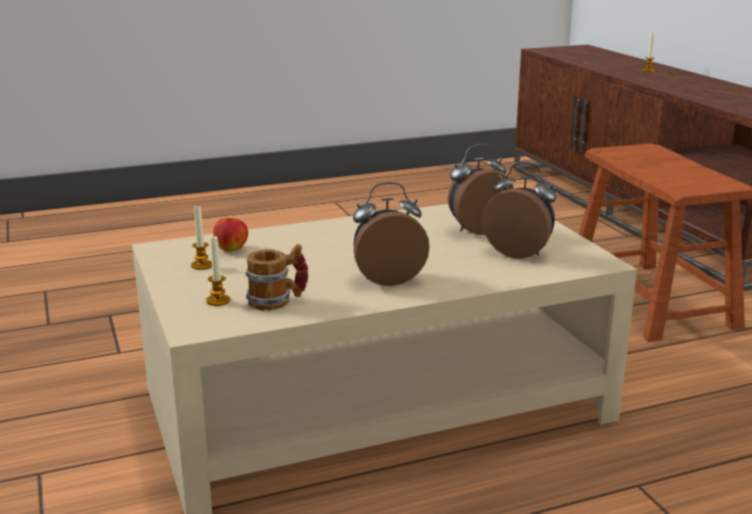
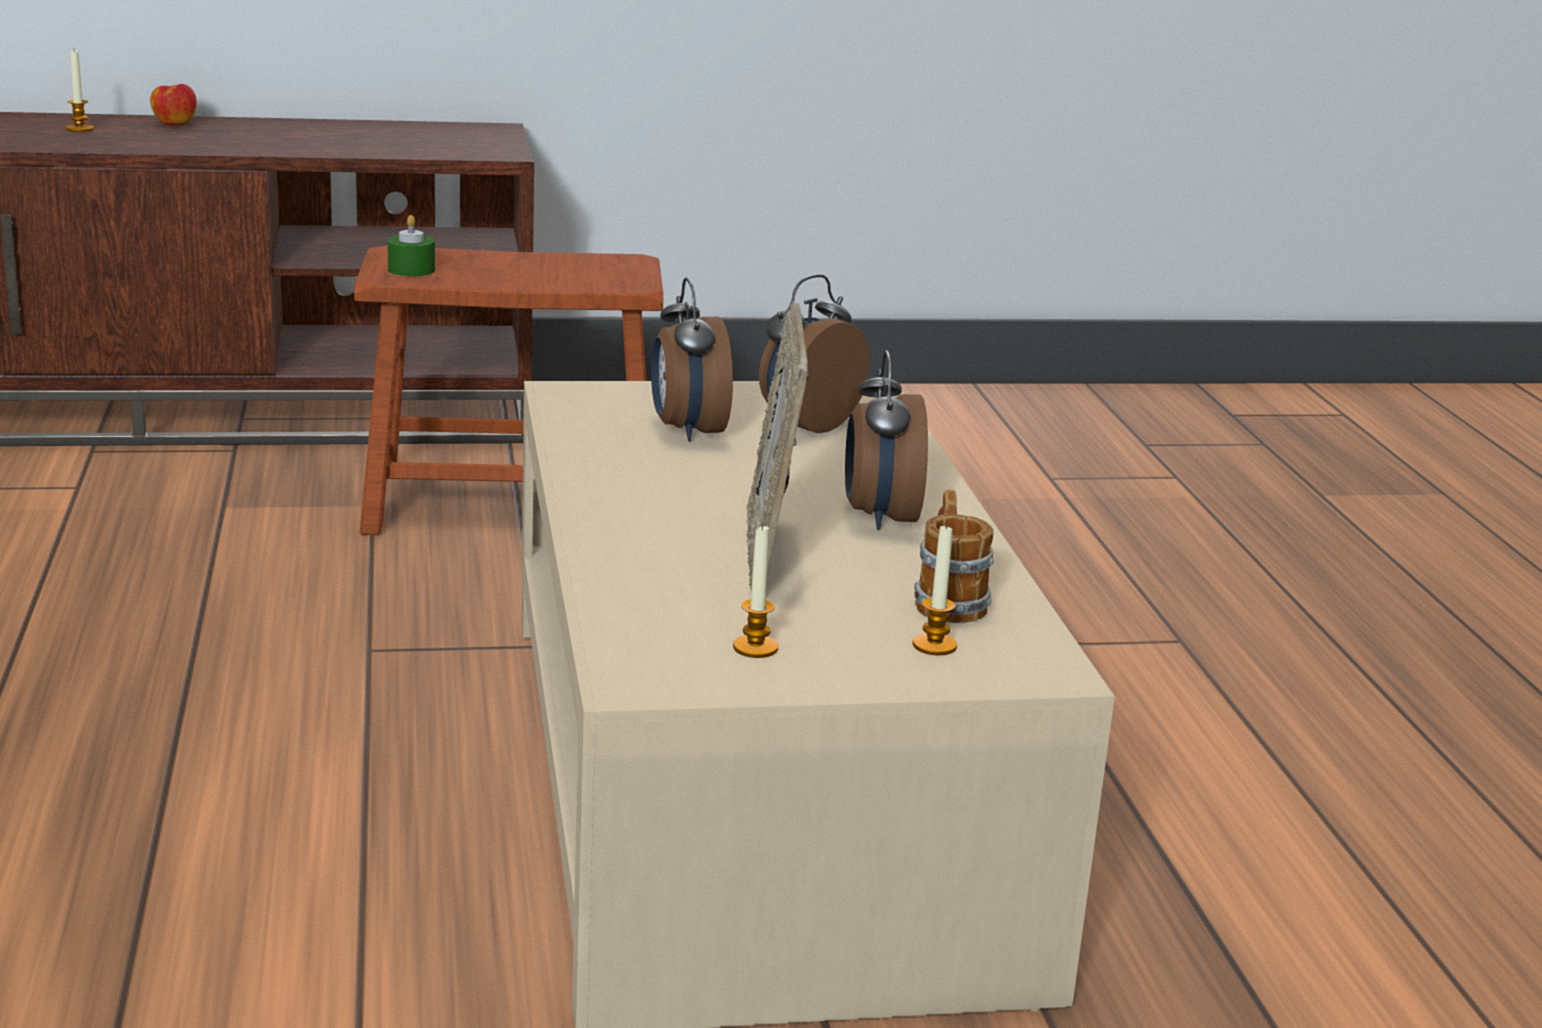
camera: 80 degrees left, 0 degrees up
(232, 249) = (677, 615): apple -> apple (174, 124)
(311, 260) = (769, 558): none -> picture frame
(625, 152) = (411, 270): none -> green candle

